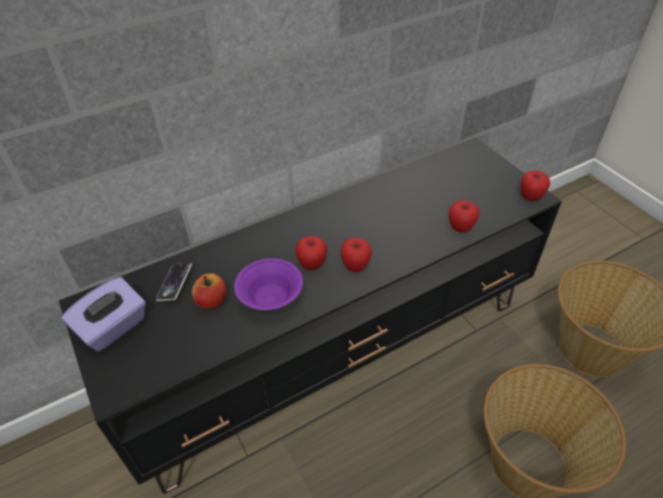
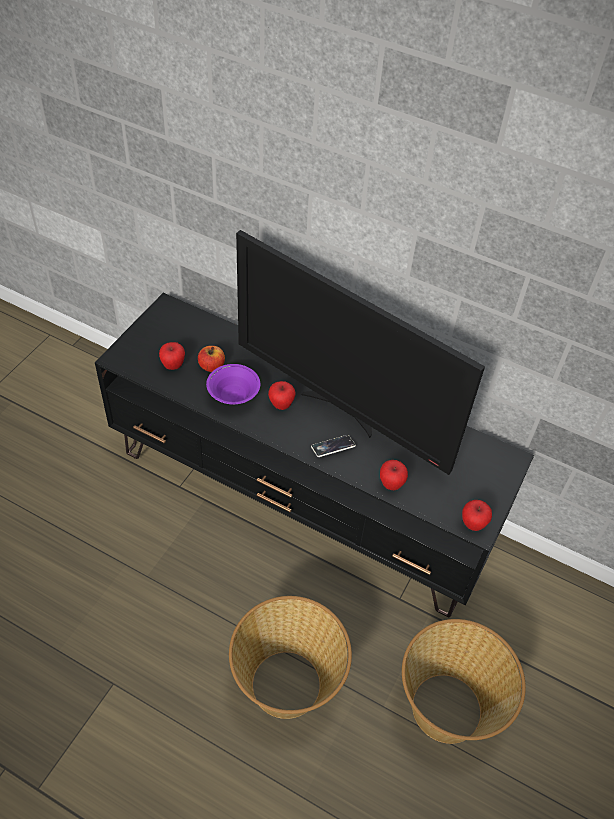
camera: 55 degrees right, 5 degrees up
(113, 328) = (159, 330): purple tissue box -> none
(175, 284) = (213, 339): phone -> phone (333, 447)
(351, 224) = (341, 410): none -> television
(355, 266) = (298, 431): apple -> apple (173, 365)

